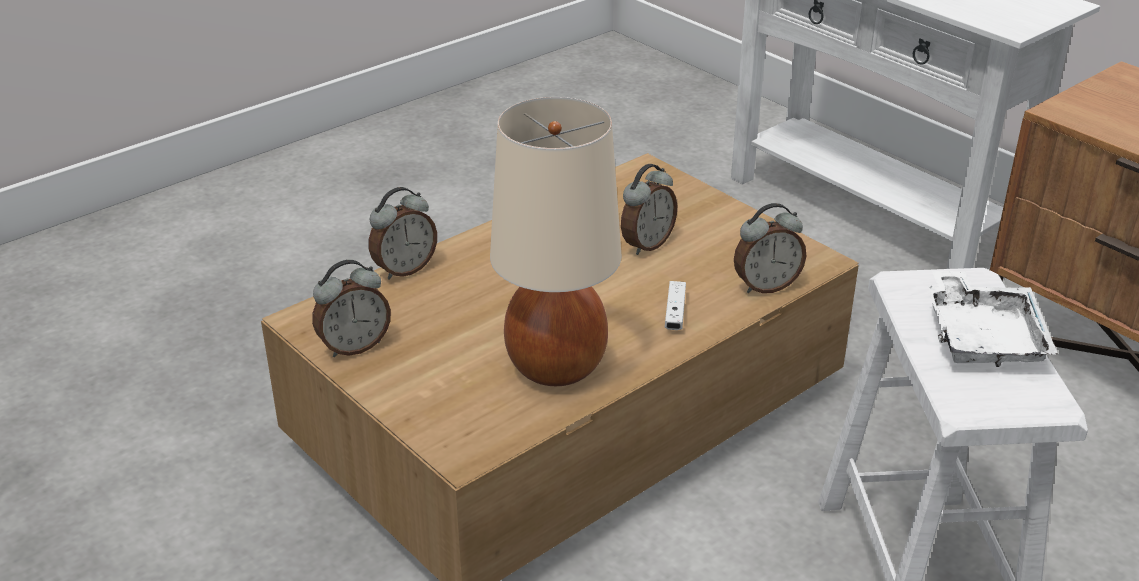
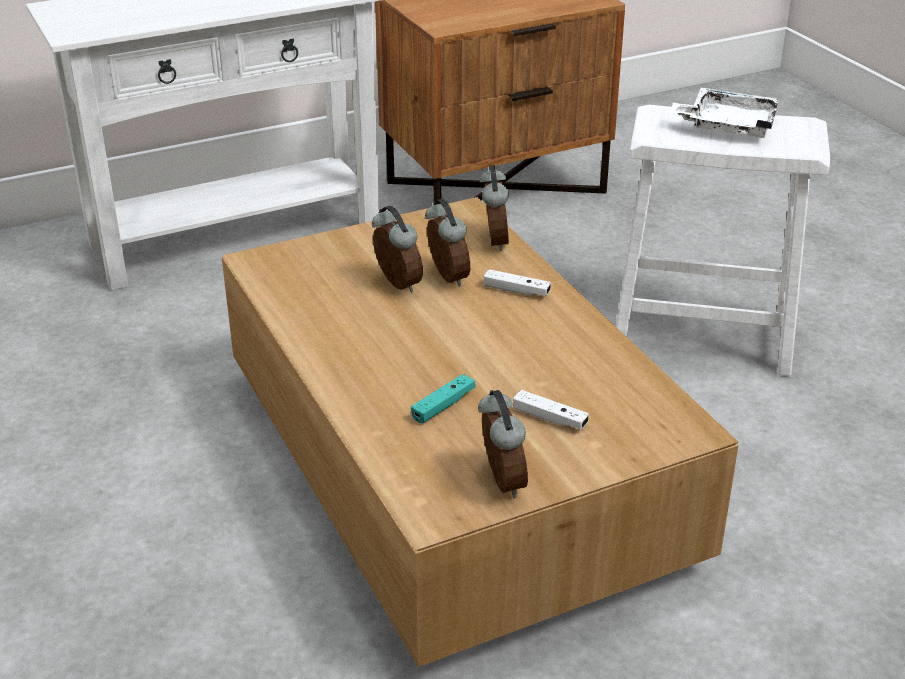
camera: 75 degrees left, 0 degrees up
(404, 269) = (365, 434): alarm clock -> alarm clock (446, 278)
(457, 300) = (443, 405): none -> turquoise game controller
(457, 361) = (549, 418): none -> white game controller
(556, 367) = (578, 364): beige table lamp -> none

